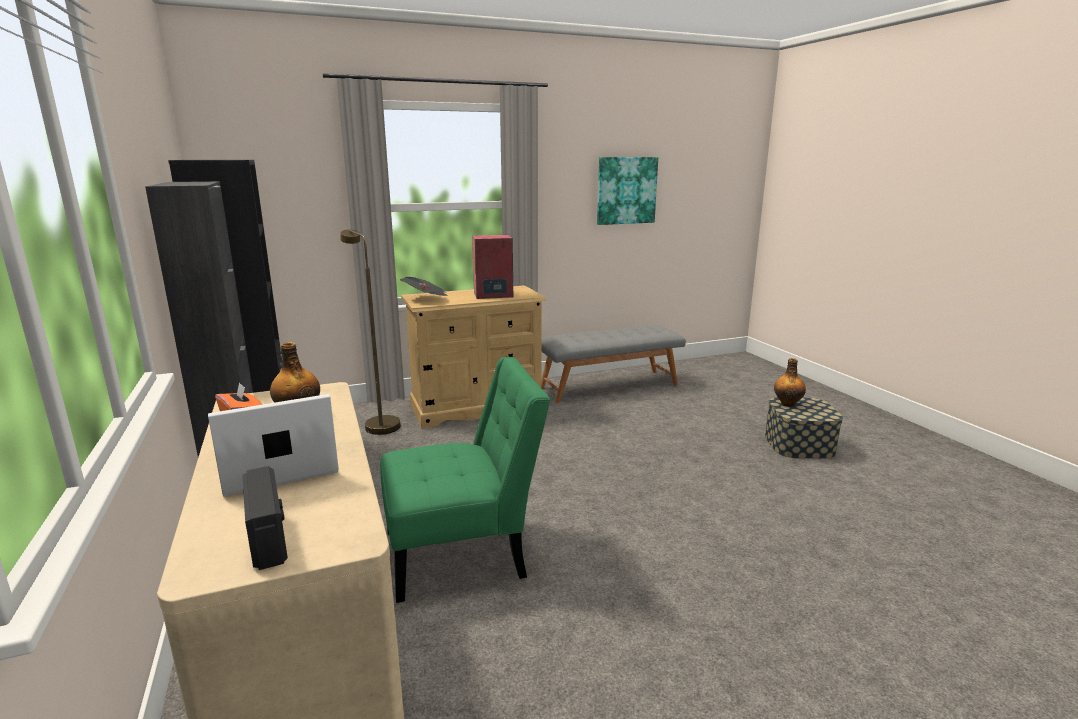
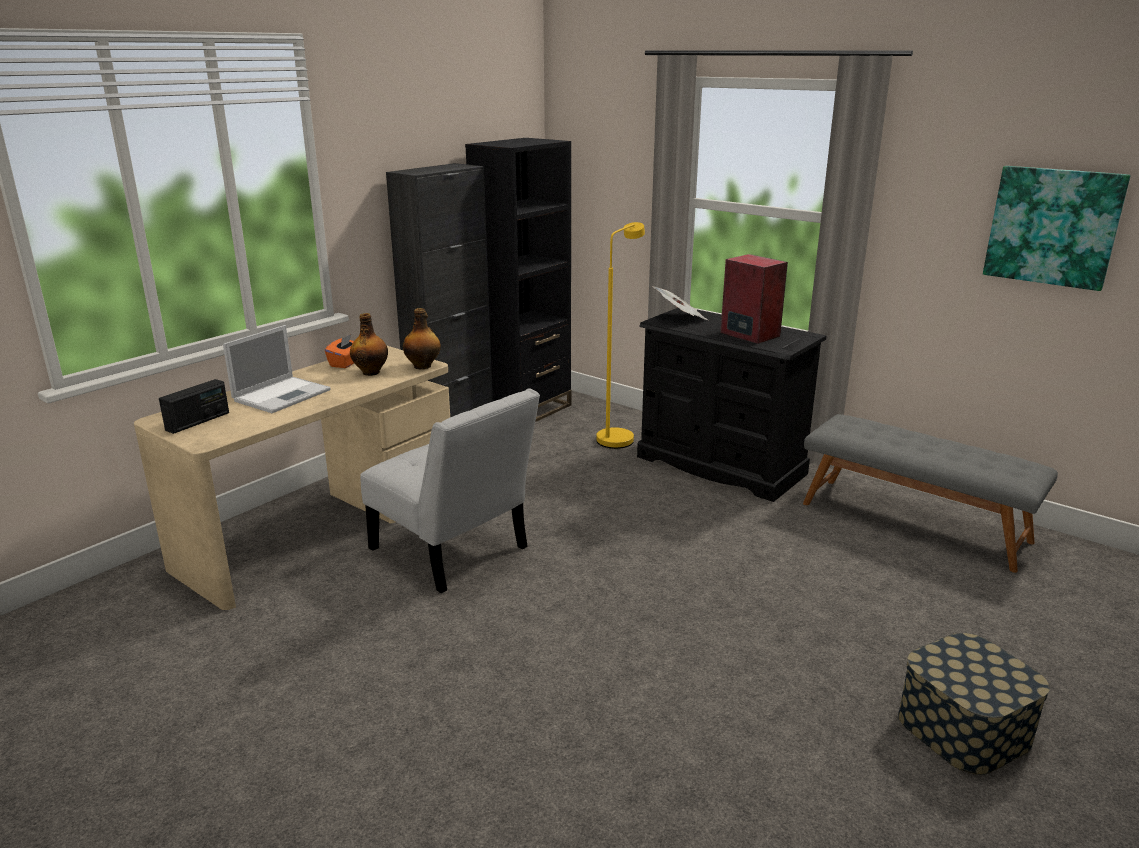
camera: 60 degrees right, 5 degrees up
(276, 468) = (283, 395): laptop -> laptop turned 90 degrees clockwise
(378, 424) = (618, 436): brown floor lamp -> yellow floor lamp
(463, 552) = (453, 552): green chair -> white chair
(477, 407) = (720, 465): beige dresser -> black dresser
(787, 404) = (970, 652): bottle -> bottle (423, 366)

